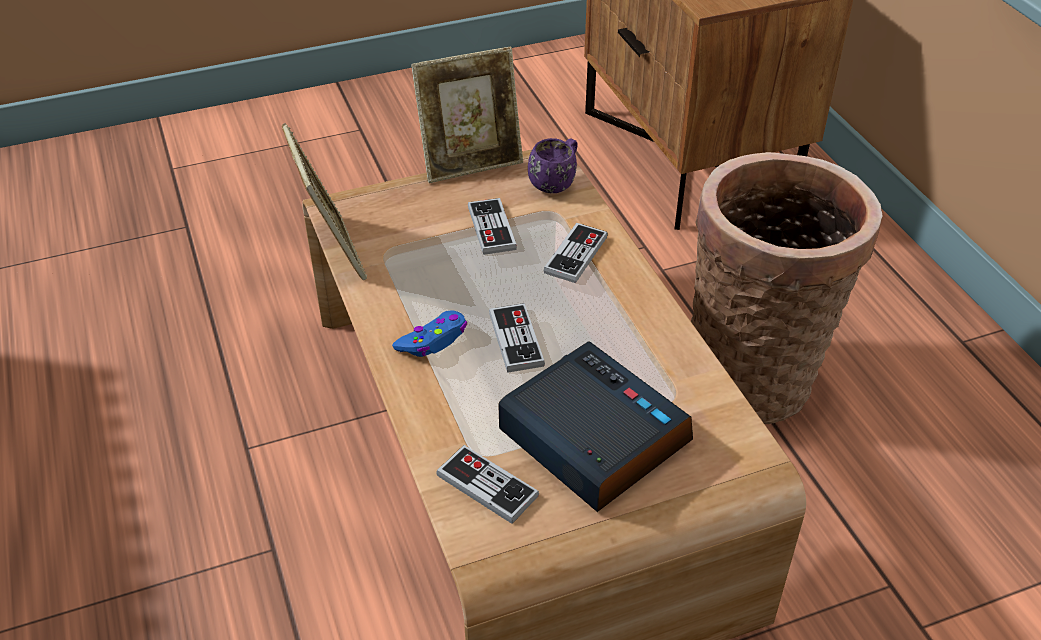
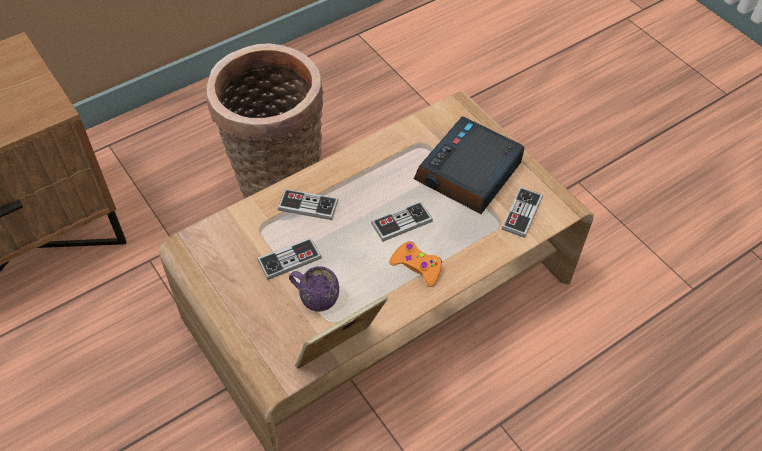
camera: 105 degrees left, 10 degrees up
(433, 341) = (417, 266): blue game controller -> orange game controller
(471, 162) = (205, 292): picture frame -> none
(556, 182) = (224, 231): purple mug -> purple mug (314, 298)

